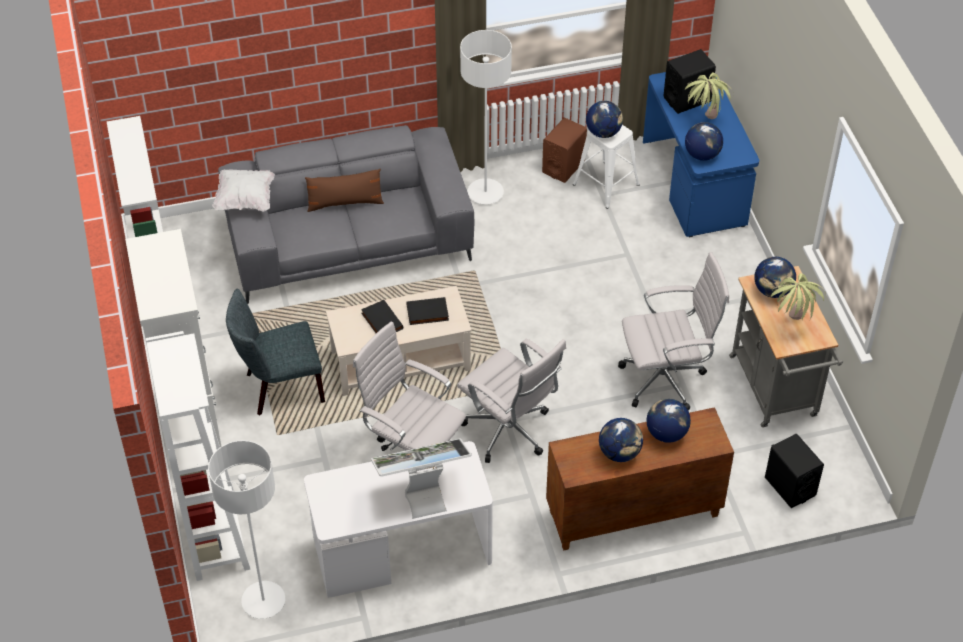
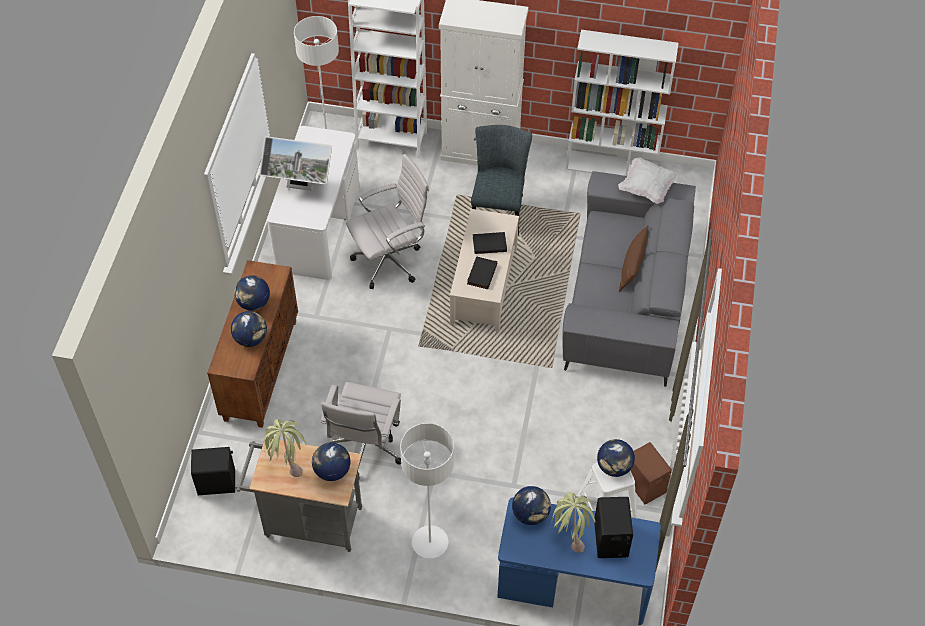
camera: 115 degrees right, 5 degrees up
(422, 493) = (300, 187): monitor -> monitor turned 90 degrees clockwise
(485, 193) = (639, 411): white floor lamp -> white floor lamp (430, 543)
(510, 432) = (378, 326): white office chair -> none

